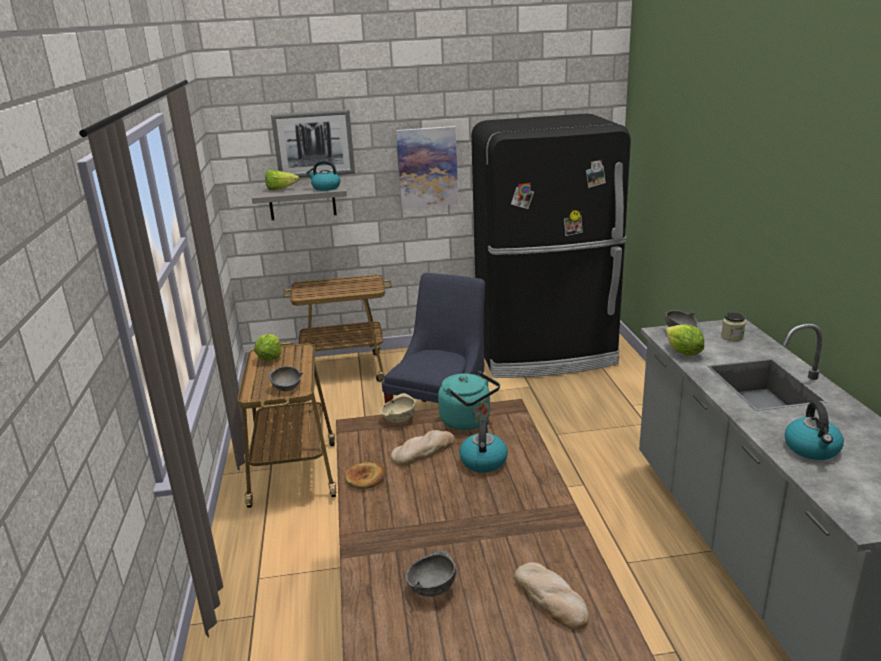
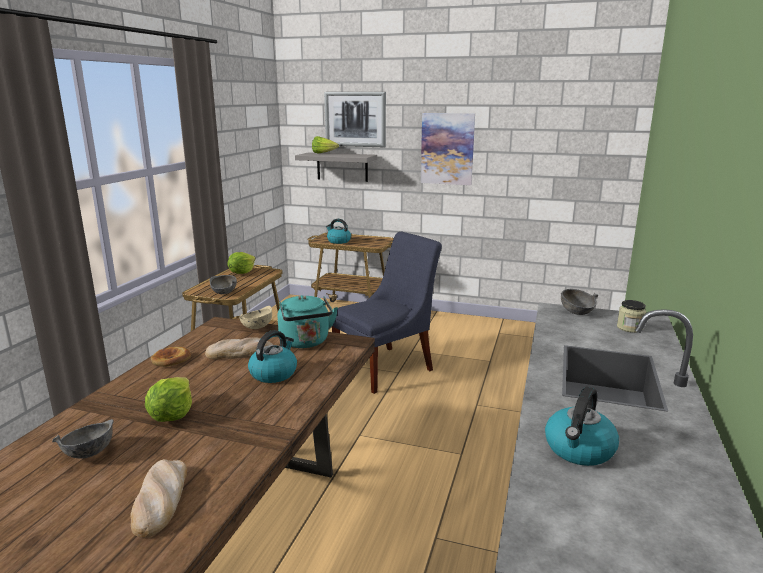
camera: 25 degrees right, 5 degrees down
(325, 188) = (355, 155): kettle -> kettle (338, 241)
(546, 354) = (530, 340): black fridge -> none
(683, 353) = (553, 329): lettuce -> lettuce (172, 415)

